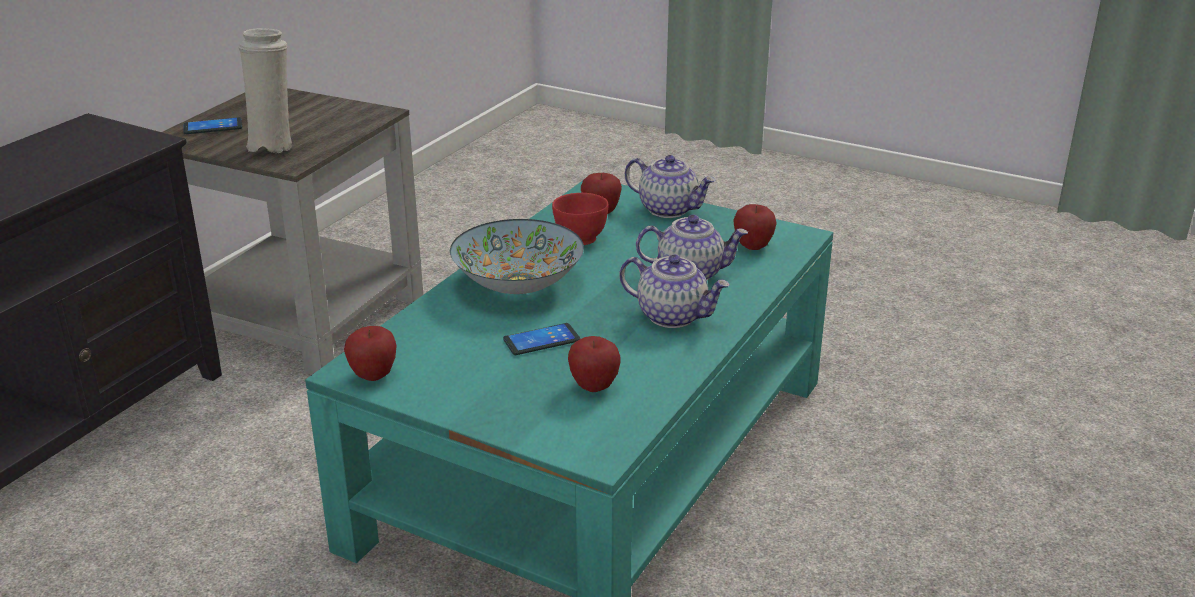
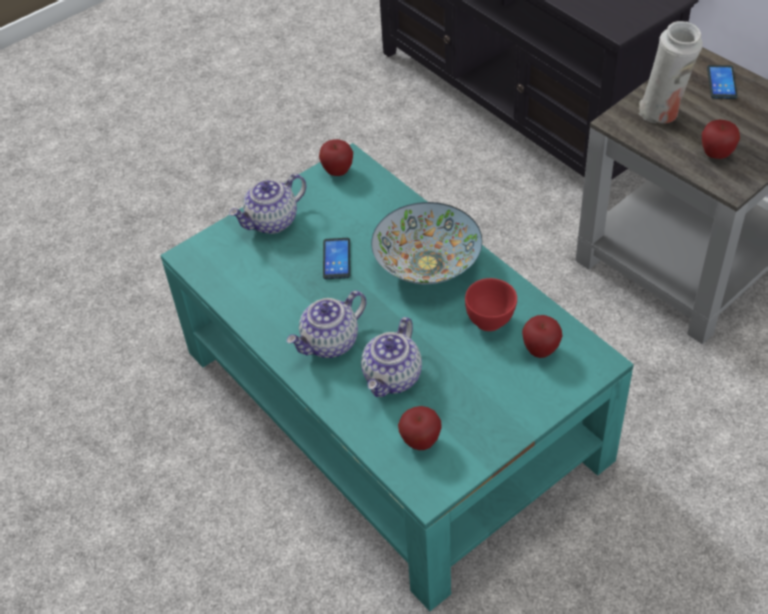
camera: 115 degrees right, 20 degrees up
(594, 387) = (263, 272): apple -> apple (716, 154)
(669, 209) = (528, 404): teapot -> teapot (272, 222)

